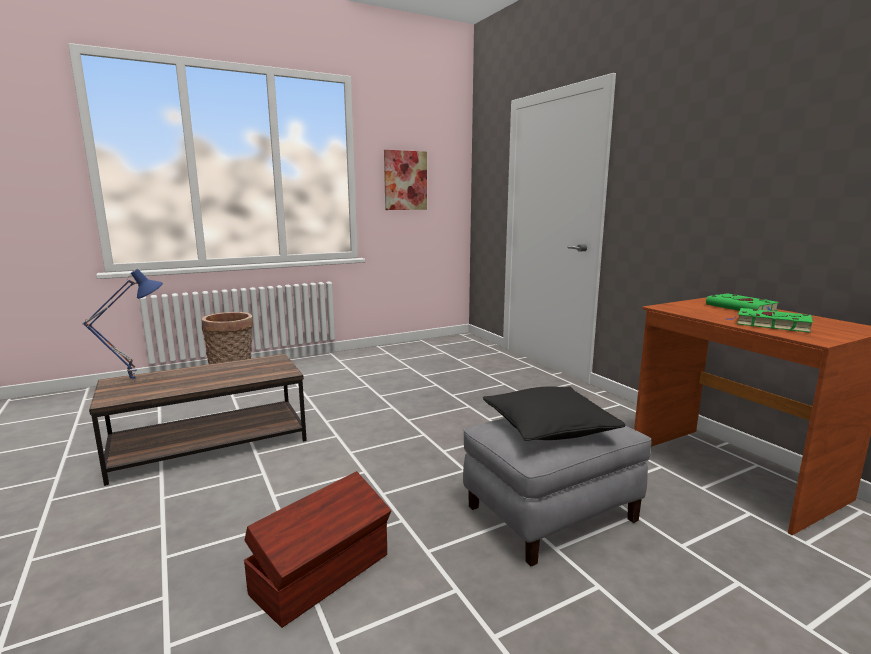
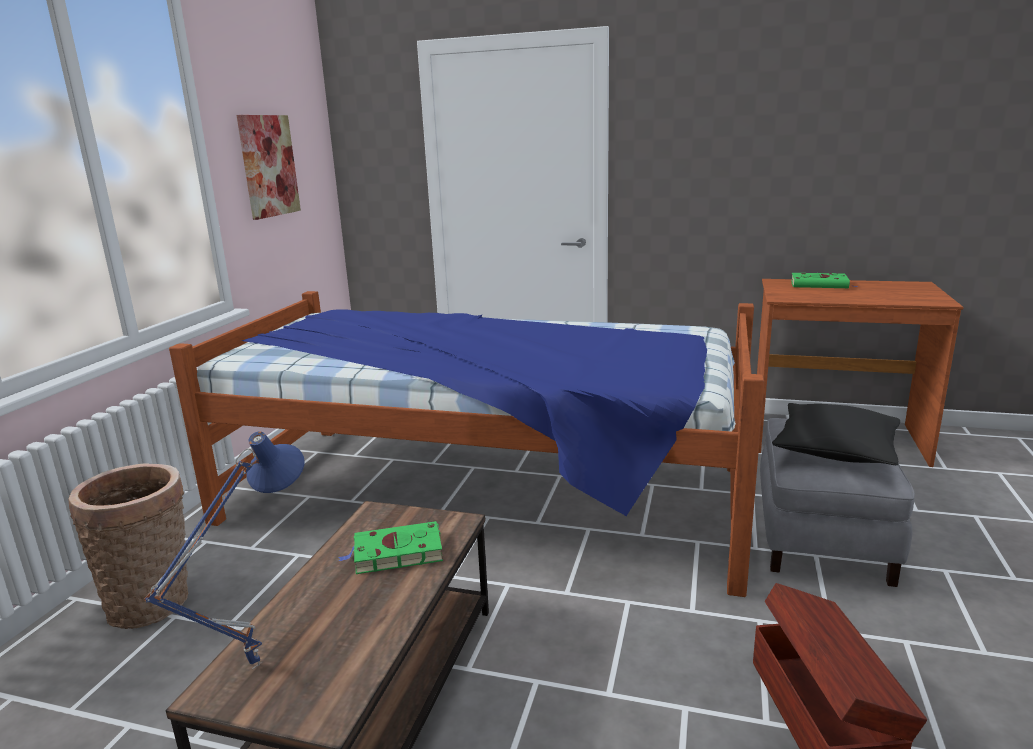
camera: 45 degrees left, 5 degrees up
(412, 398) = (486, 496): none -> bed
(770, 324) = (883, 296): green book -> green book (395, 553)

